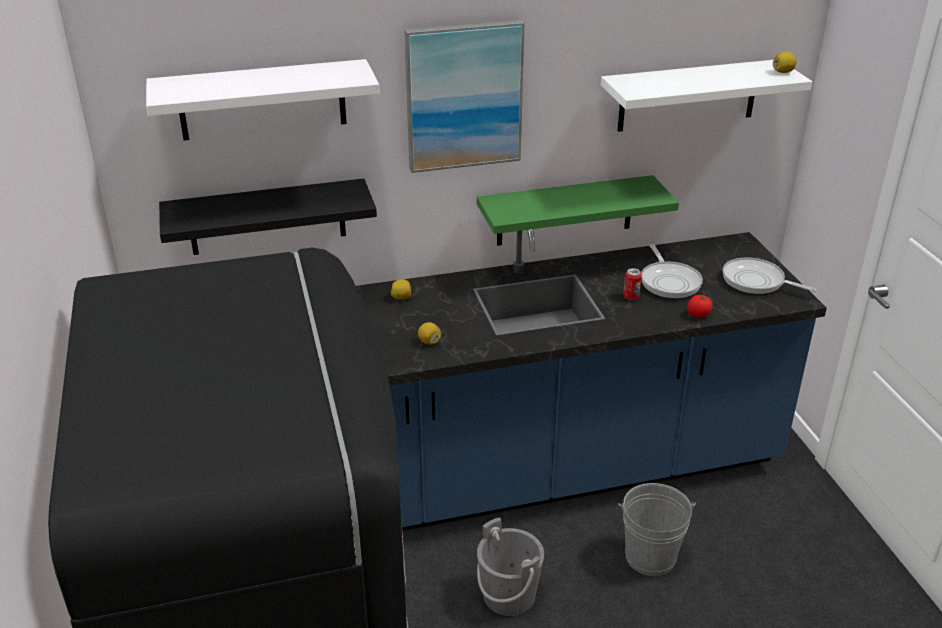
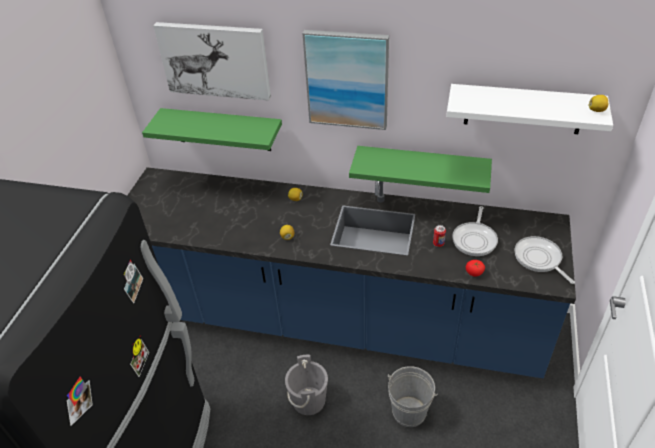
camera: 30 degrees right, 10 degrees up
(262, 100) = (215, 60): white shelf -> picture
(267, 217) = (222, 129): black shelf -> green shelf

